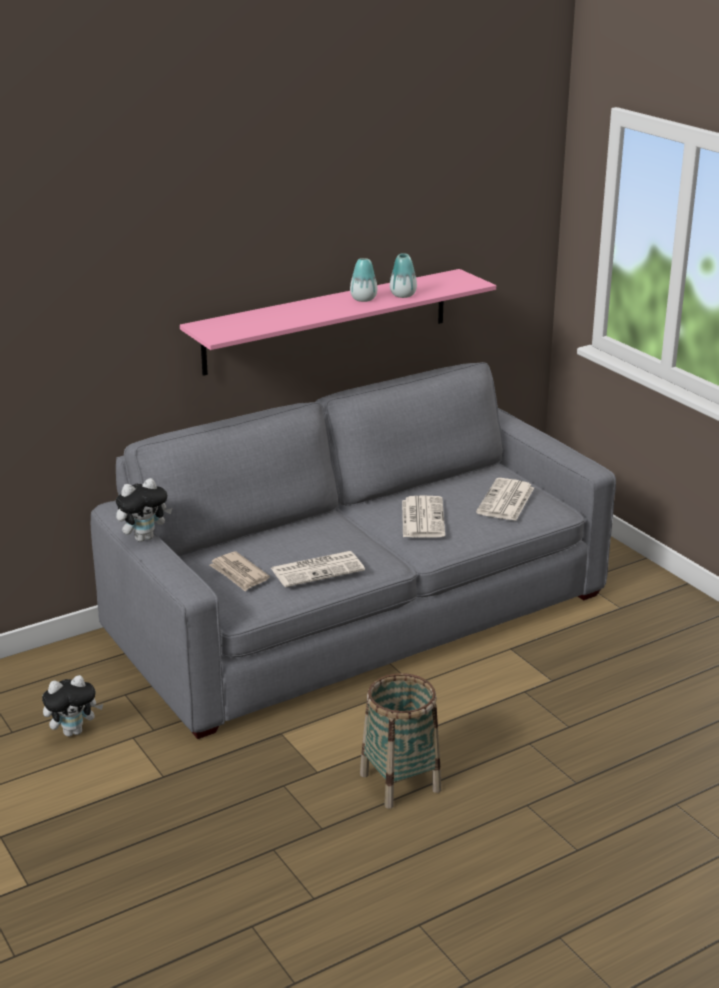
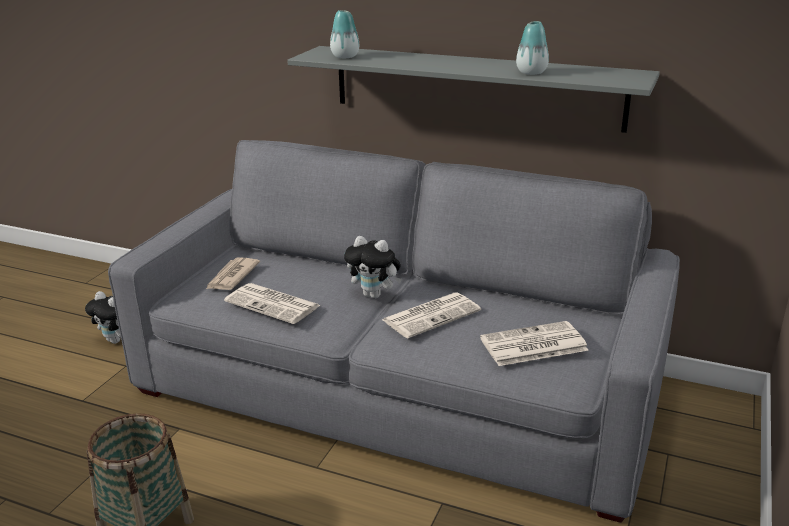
camera: 55 degrees right, 0 degrees up
(144, 537) = (203, 215): plush toy -> plush toy (375, 295)
(327, 321) = (475, 87): pink shelf -> grey shelf
(363, 299) = (490, 66): vase -> vase (345, 56)

